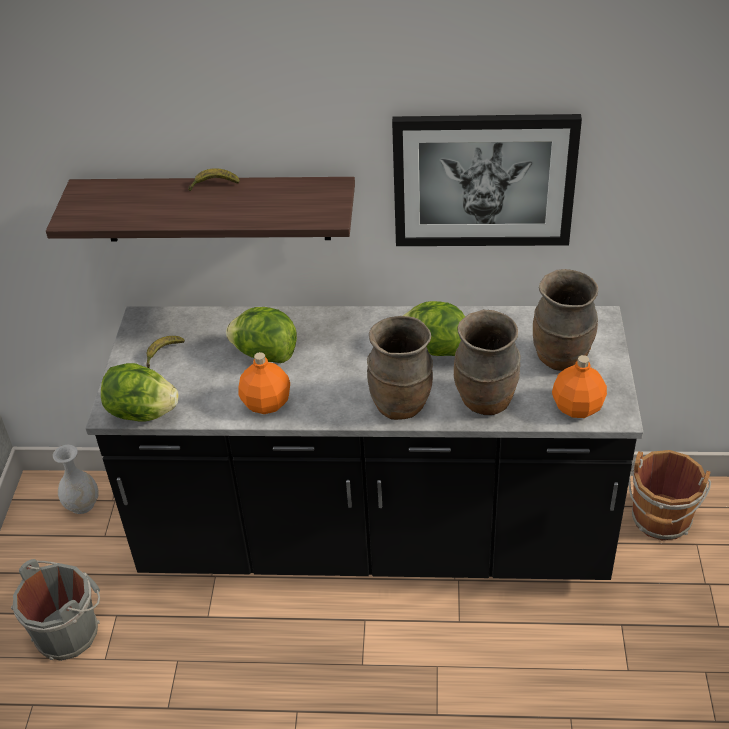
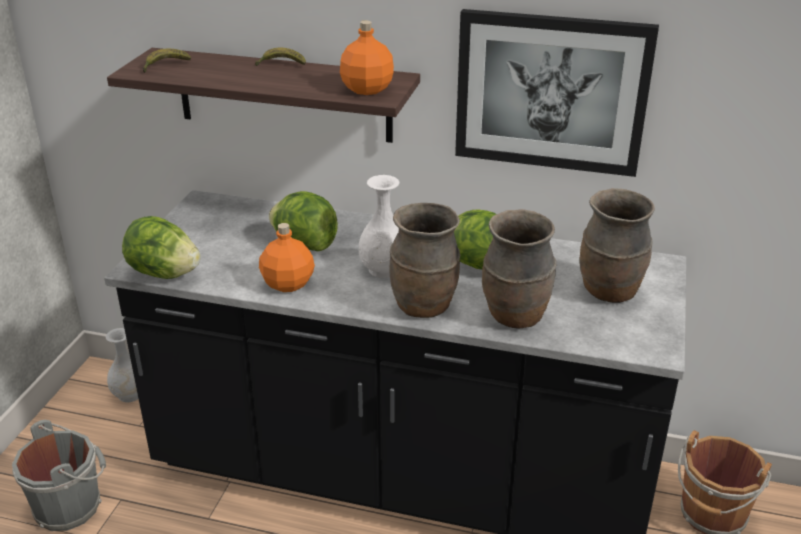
camera: 10 degrees right, 10 degrees down
(163, 354) = (207, 230): banana -> banana (165, 66)
(351, 371) = (384, 270): none -> white vase
(578, 407) = (615, 337): orange bottle -> orange bottle (368, 89)

